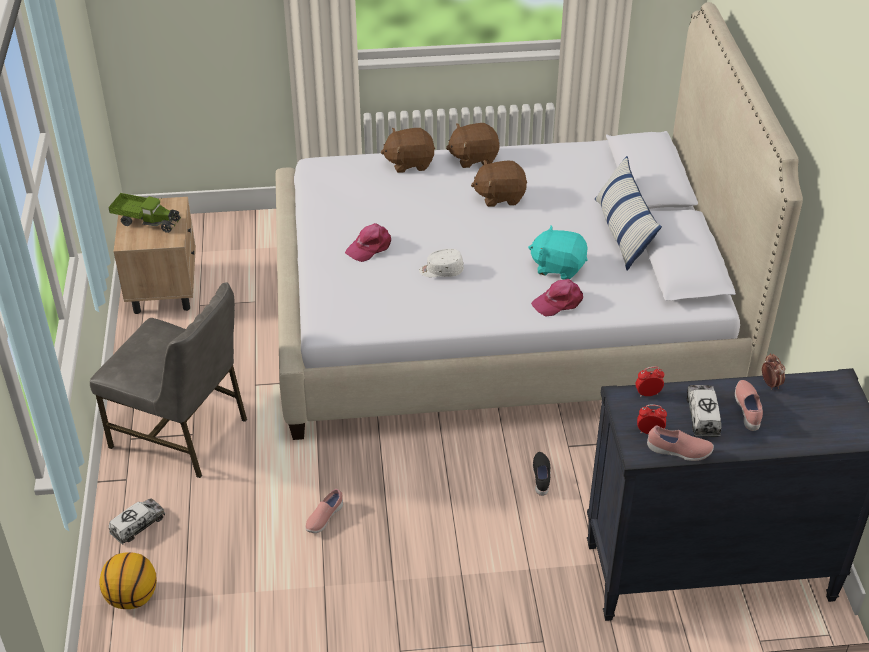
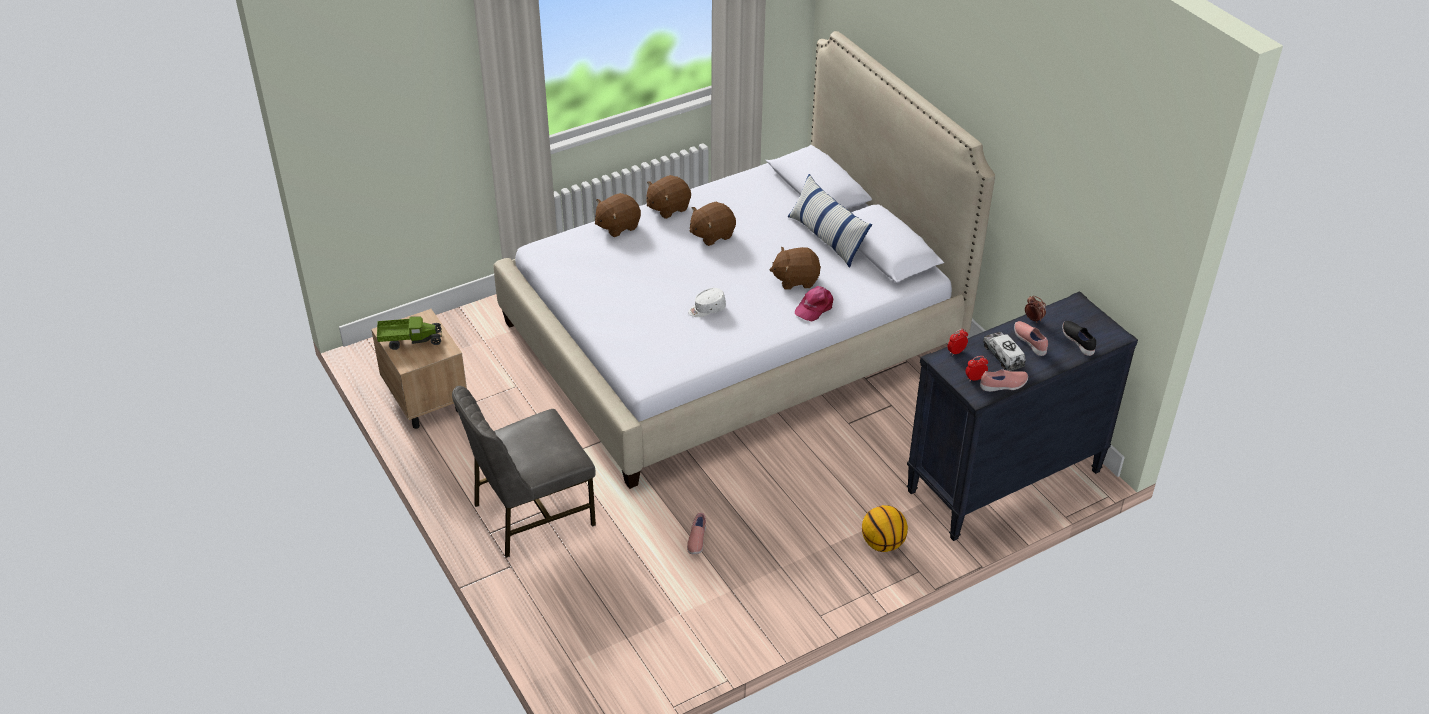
camera: 25 degrees left, 0 degrees up
(132, 597) = (584, 654): basketball -> basketball (882, 544)
(138, 525) = (548, 598): toy truck -> none
(181, 433) = (531, 514): grey chair -> grey chair turned 150 degrees clockwise
(370, 247) = (635, 306): pink cap -> none
(541, 478) = (844, 453): black shoe -> black shoe (1078, 342)
(558, 267) = (795, 279): turquoise plush toy -> brown plush toy

